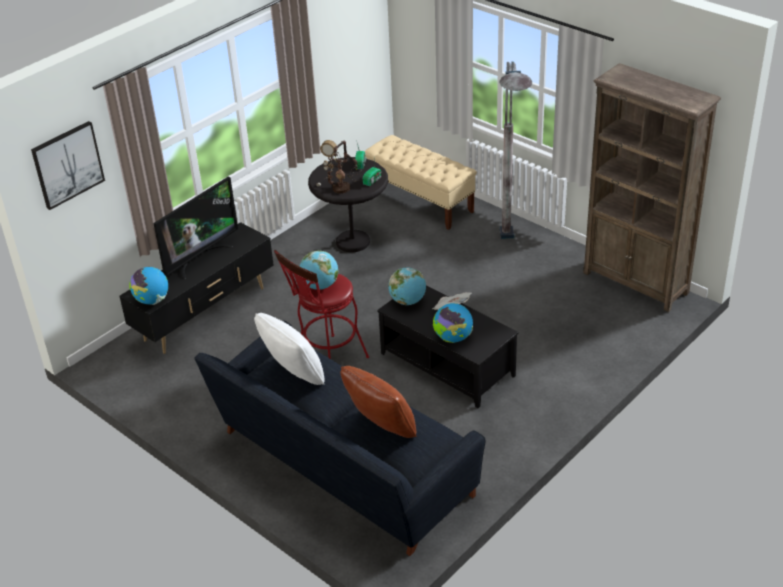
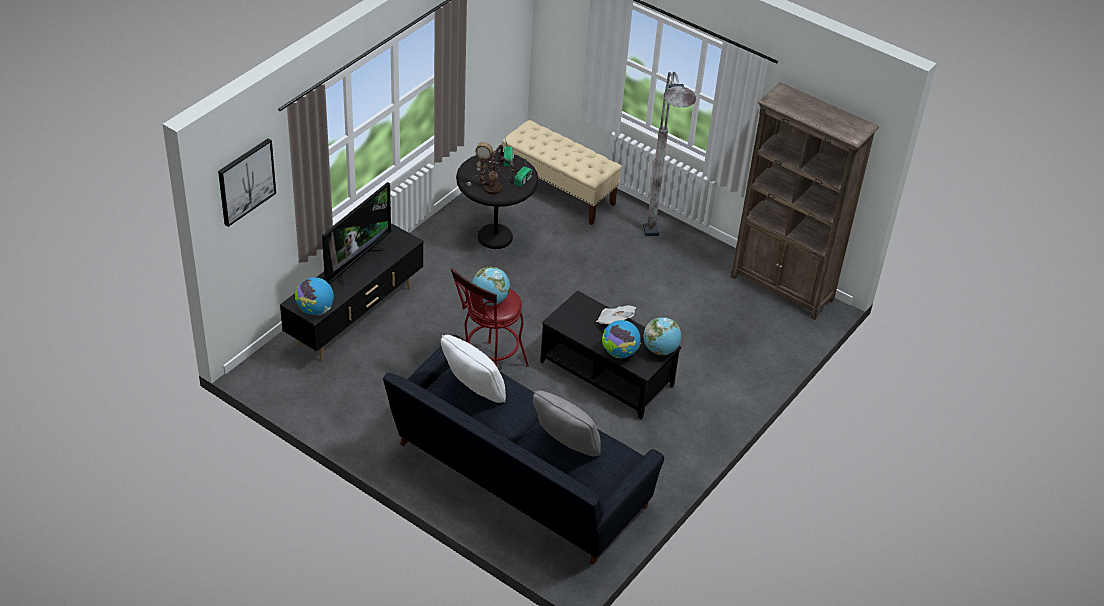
camera: 10 degrees left, 5 degrees up
(380, 428) = (565, 446): brown pillow -> grey pillow
(408, 301) = (571, 313): globe -> globe (660, 350)

